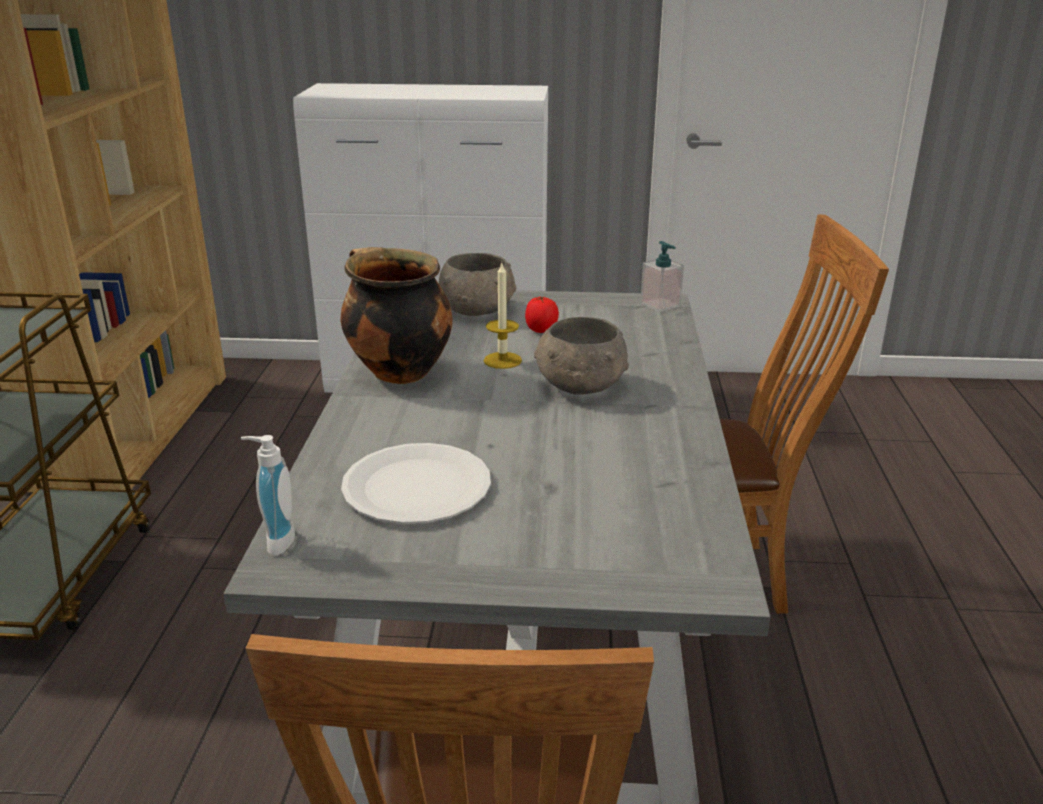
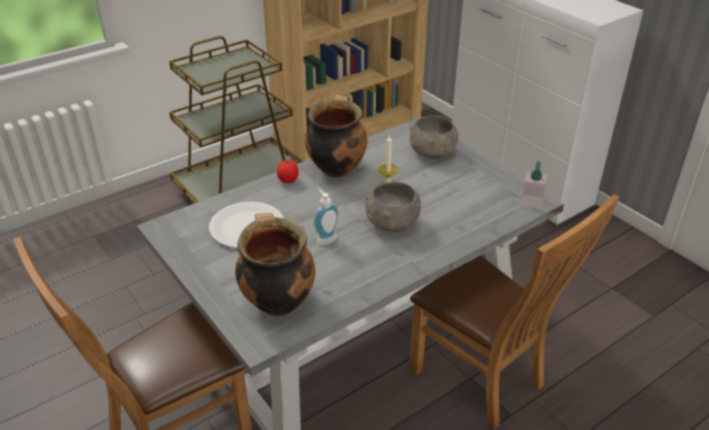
camera: 50 degrees right, 10 degrees up
(275, 541) = (175, 217): soap dispenser -> soap dispenser (325, 238)
(541, 331) = (437, 182): tomato -> tomato (288, 181)
(636, 531) = (277, 301): none -> cooking pot

